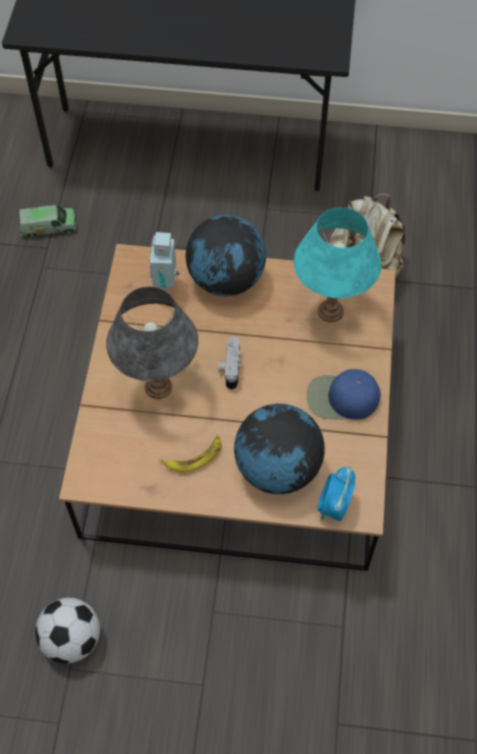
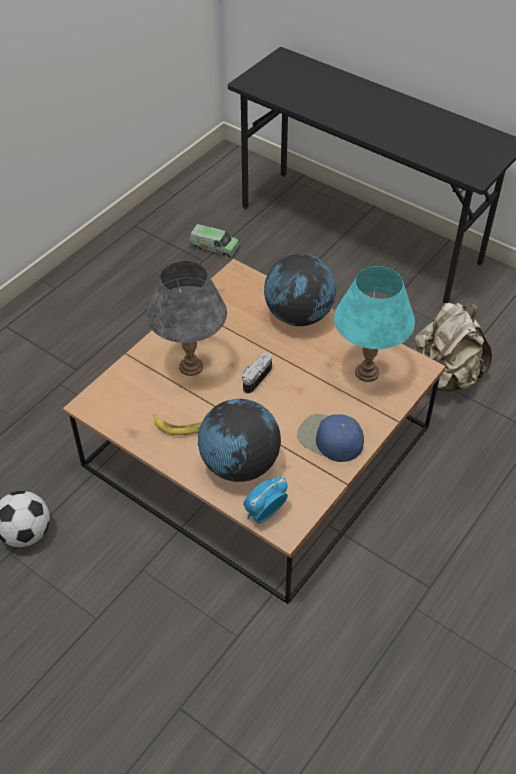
camera: 30 degrees right, 10 degrees down
(166, 287) = (248, 302): toy robot -> none

